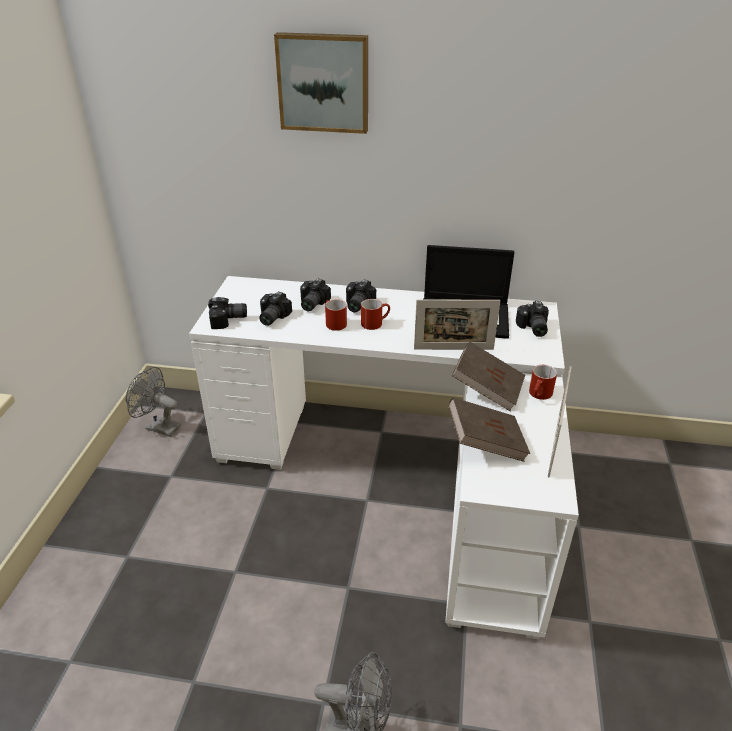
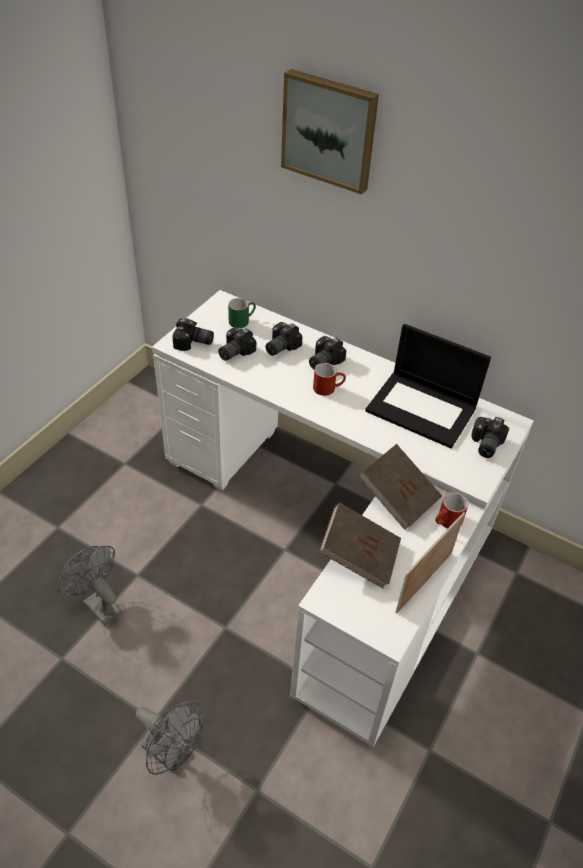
camera: 20 degrees right, 10 degrees up
(158, 427) = (135, 410): grey fan -> grey fan (98, 604)
(263, 293) = (242, 320): none -> green mug
(333, 323) = (288, 375): red mug -> none
(453, 349) = (387, 443): picture frame -> none

